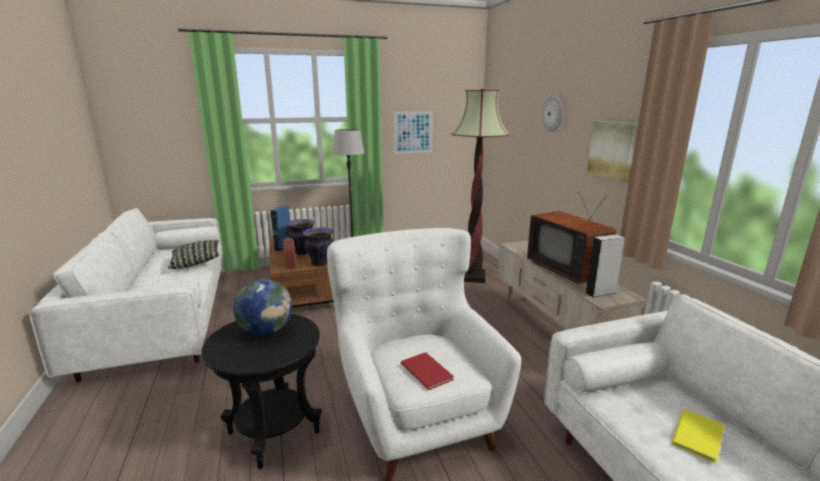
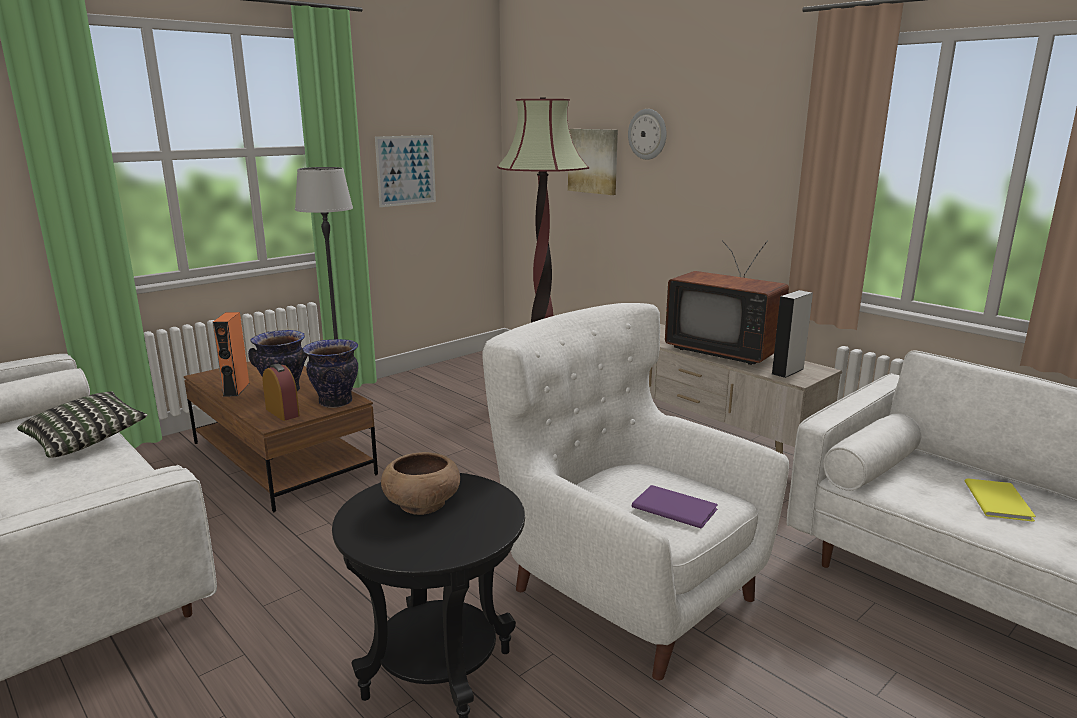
camera: 25 degrees left, 0 degrees up
(266, 331) = (421, 504): globe -> brown bowl
(283, 248) = (236, 389): blue speaker -> orange speaker
(427, 370) = (673, 507): red book -> purple book
(612, 150) = (757, 180): picture -> picture (593, 161)

